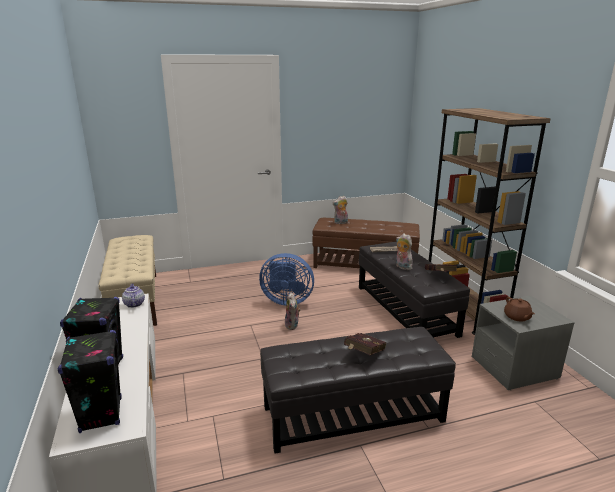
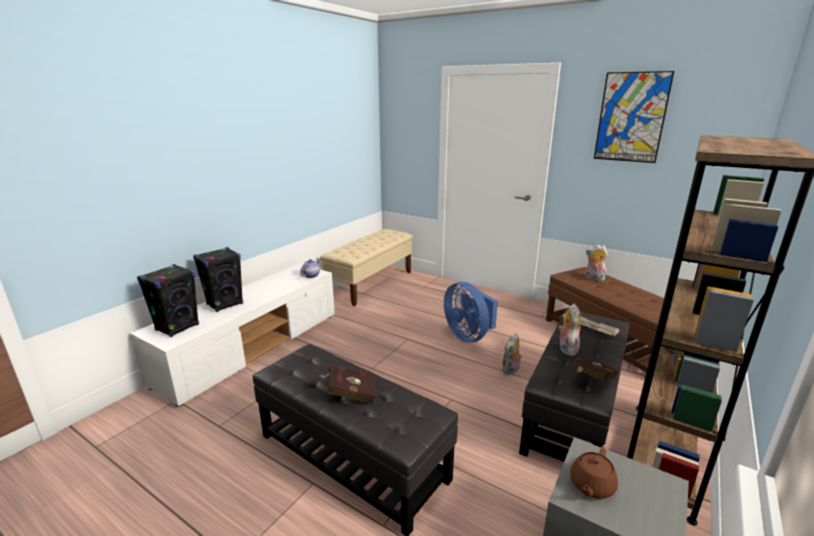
camera: 50 degrees right, 0 degrees up
(293, 325) = (436, 358): plush toy -> plush toy (511, 370)
(335, 98) = (631, 117): none -> picture

